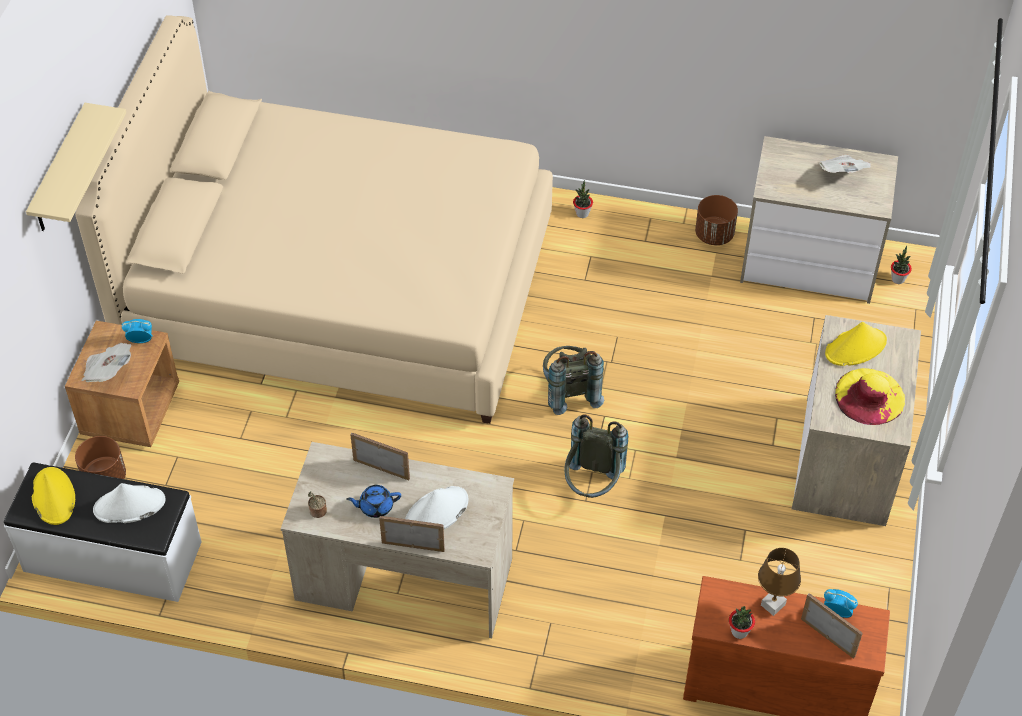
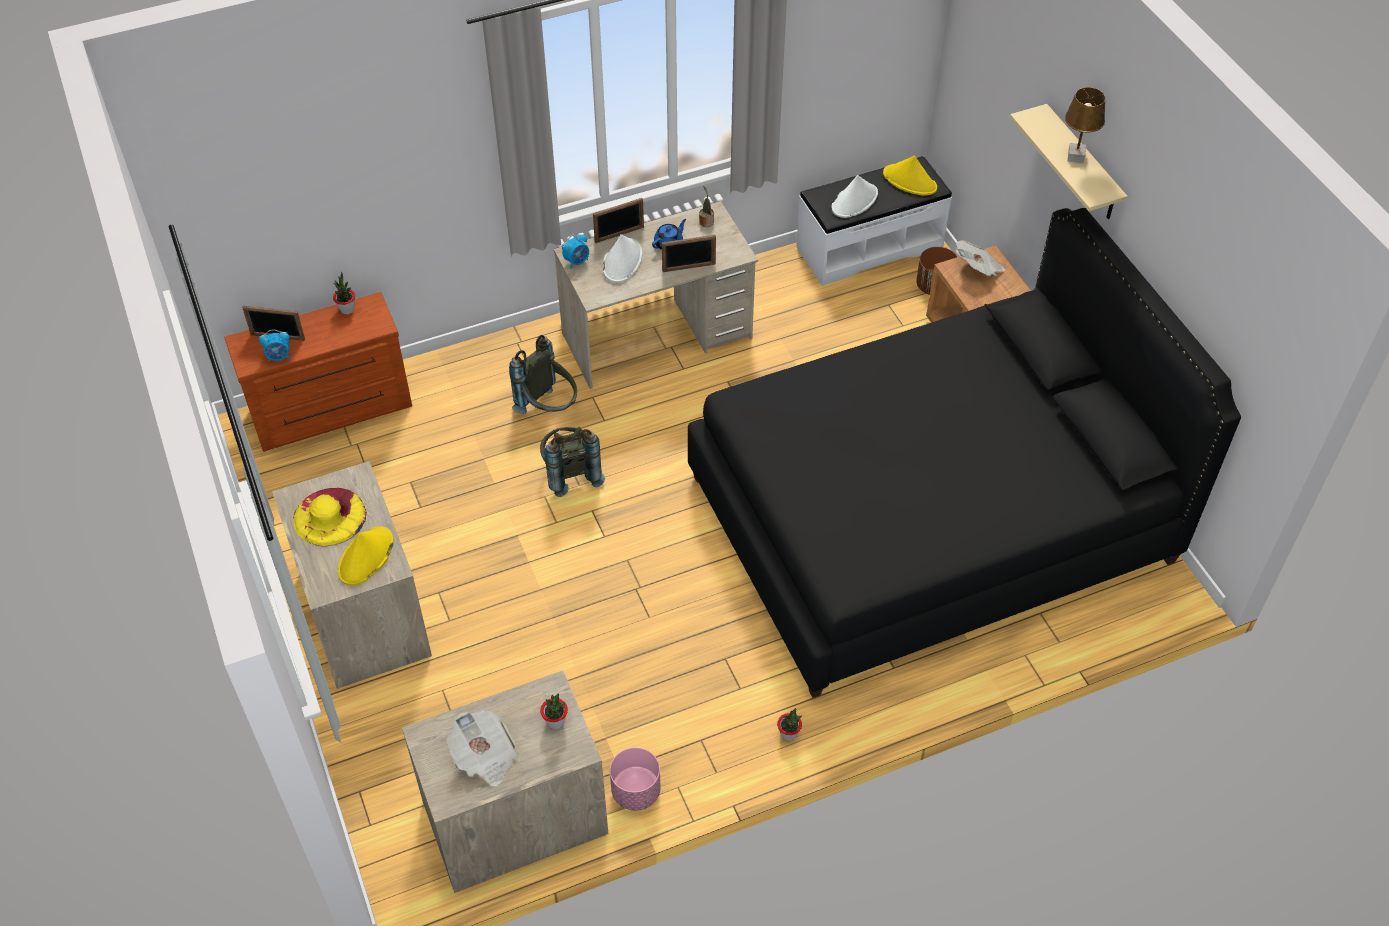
camera: 145 degrees right, 0 degrees up
(140, 340) = (985, 301): alarm clock -> alarm clock (577, 261)
(340, 290) = (929, 518): beige bed -> black bed
(569, 392) = (650, 540): grey backpack -> grey backpack (549, 408)
(714, 235) = (636, 792): brown planter -> pink planter
(773, 605) = (331, 337): brown table lamp -> brown table lamp (1075, 156)
(898, 279) = (407, 853): potted plant -> potted plant (555, 721)

